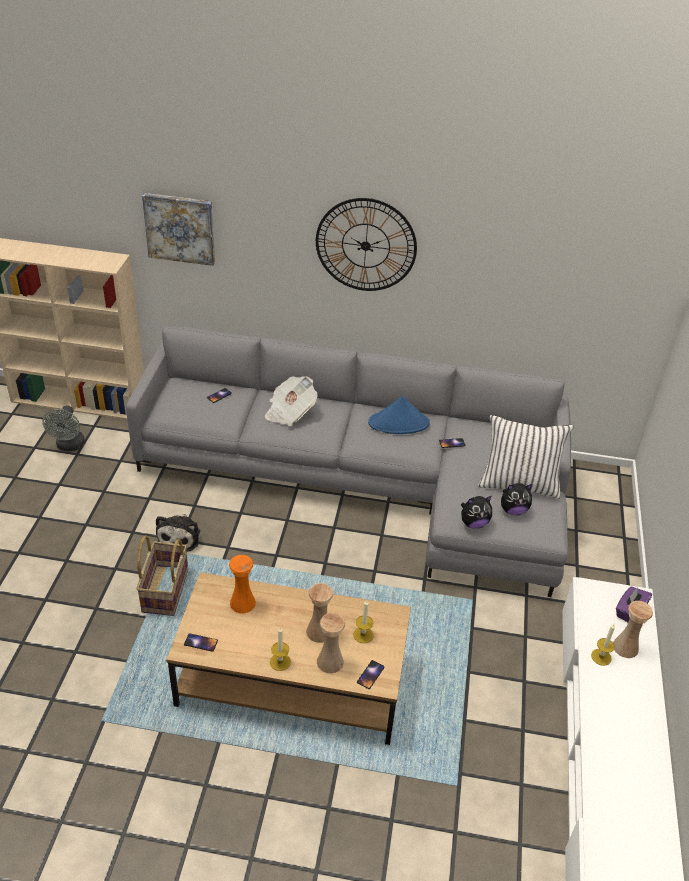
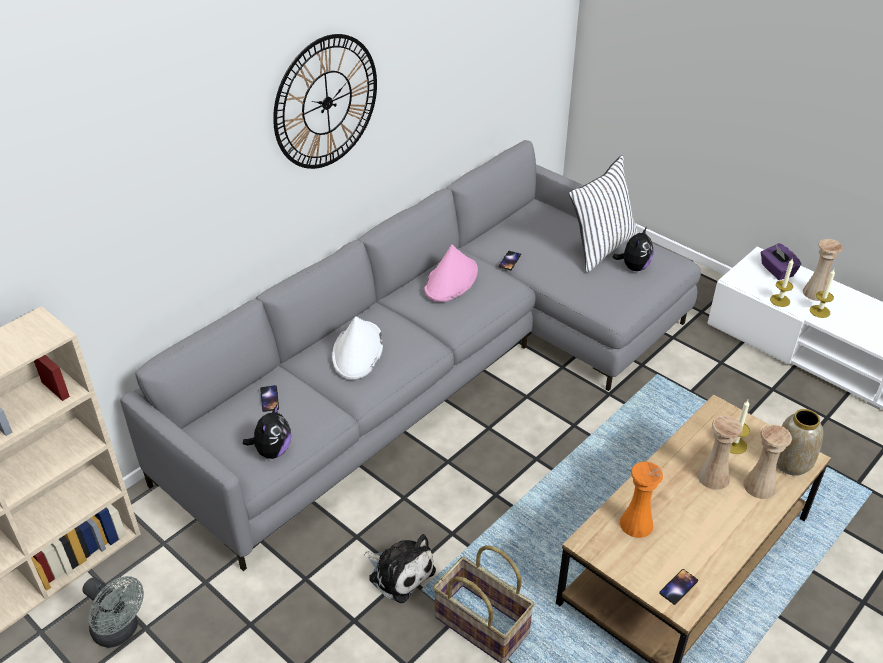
camera: 55 degrees left, 0 degrees up
(180, 228) = (103, 218): picture -> none
(280, 662) = (741, 527): candle -> candle (780, 300)
(290, 412) = (358, 351): newspaper -> white hat
(370, 675) = (791, 462): phone -> vase
(399, 423) = (451, 280): blue hat -> pink hat
(473, 523) = (632, 300): plush toy -> plush toy (272, 451)

